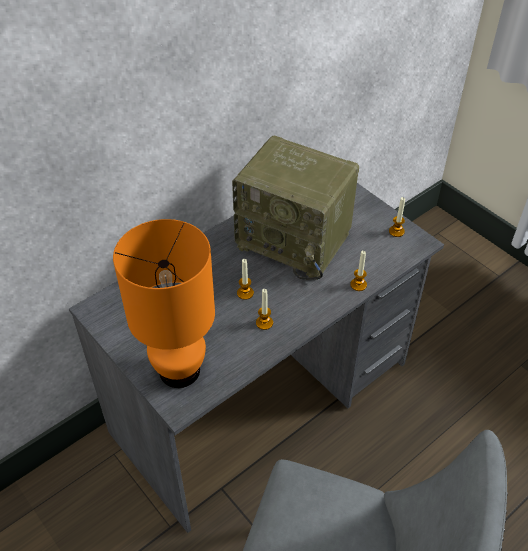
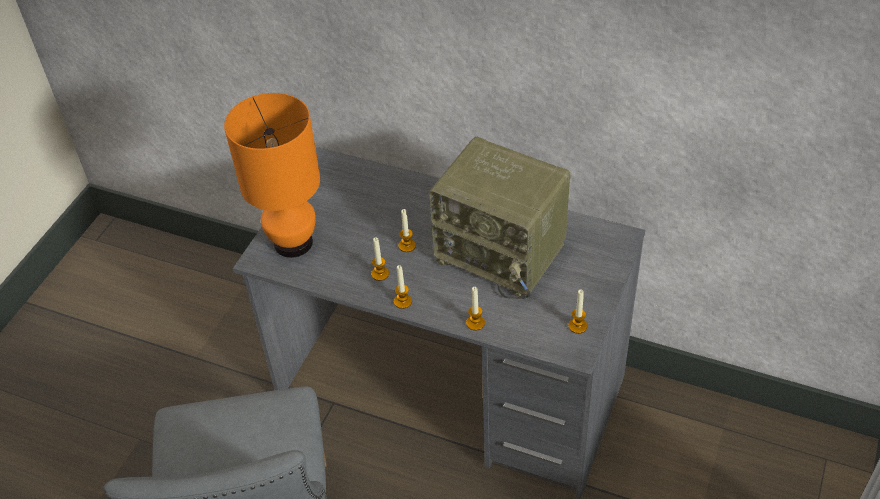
camera: 65 degrees right, 0 degrees up
(296, 240) = (503, 252): radio -> radio turned 60 degrees counterclockwise
(306, 320) = (403, 301): none -> candle

